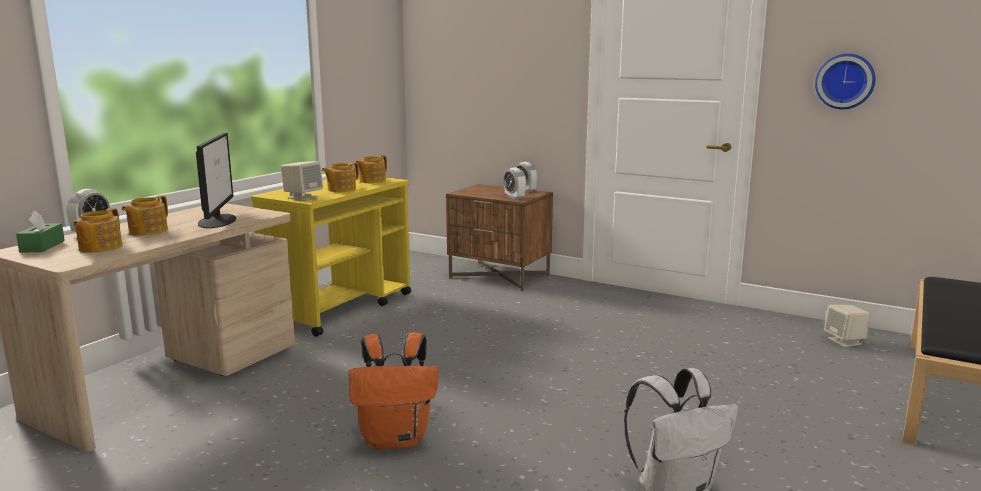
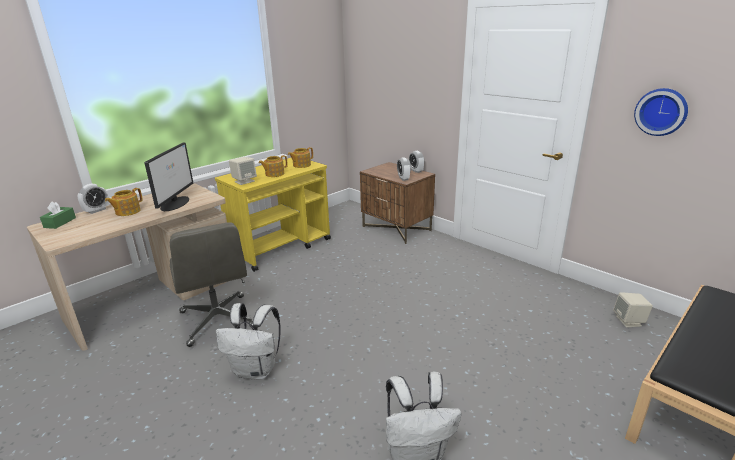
camera: 15 degrees right, 10 degrees up
(99, 248) = (88, 227): teapot -> none
(297, 394) = (218, 320): none -> grey office chair
(396, 439) = (256, 370): orange backpack -> white backpack

